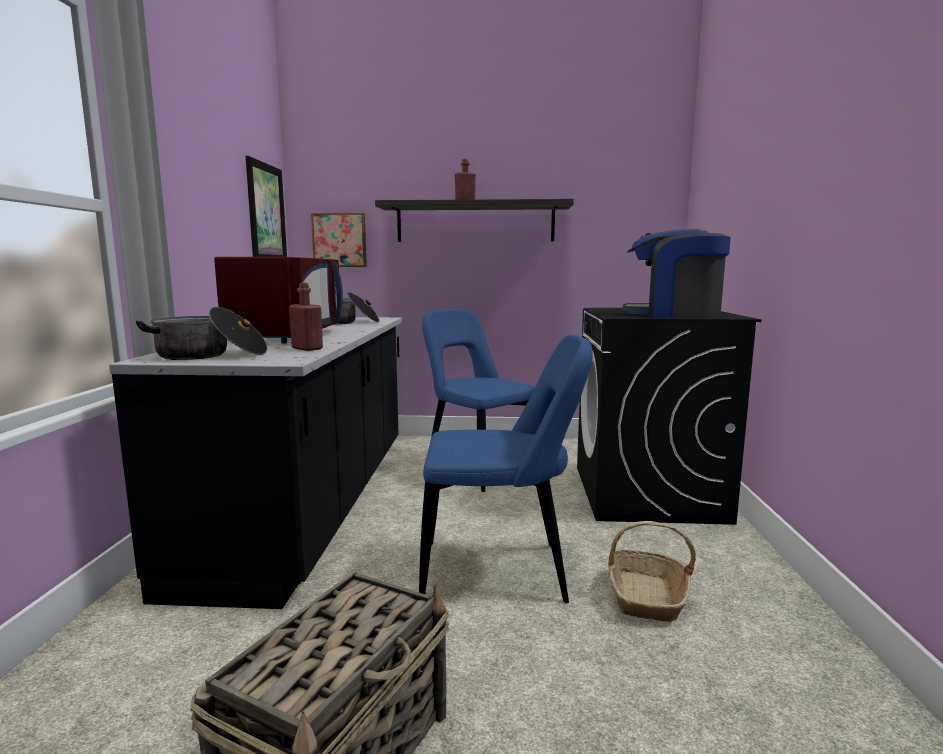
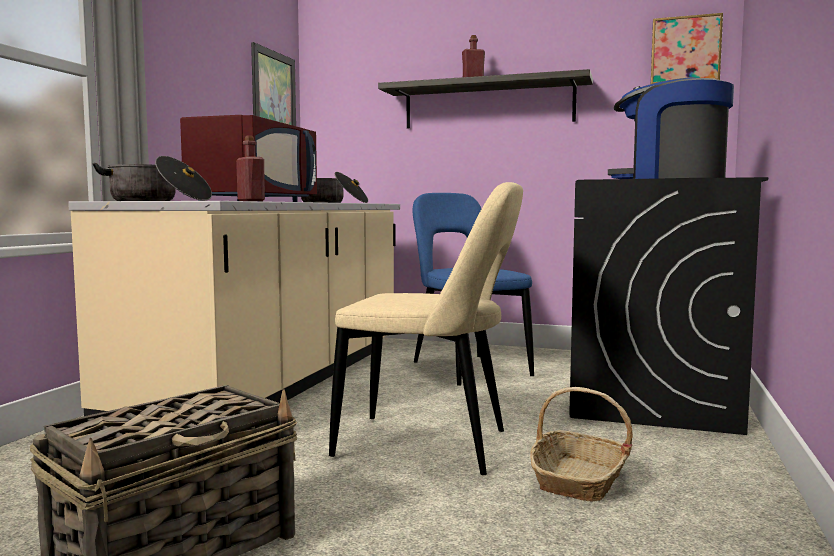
camera: 15 degrees right, 5 degrees down
(311, 505) = (277, 382): black counter -> beige counter
(340, 240) = (349, 129): picture -> picture (685, 51)
(501, 571) = (430, 445): blue chair -> beige chair

